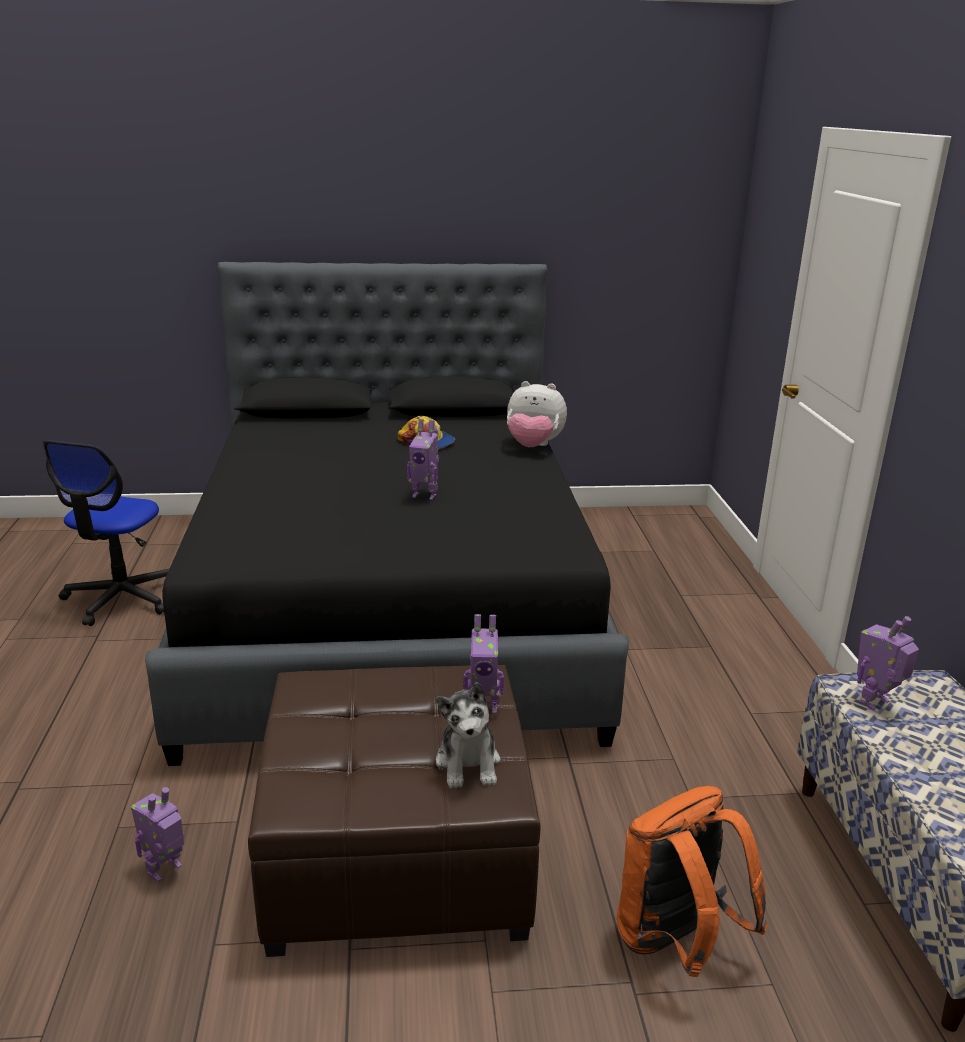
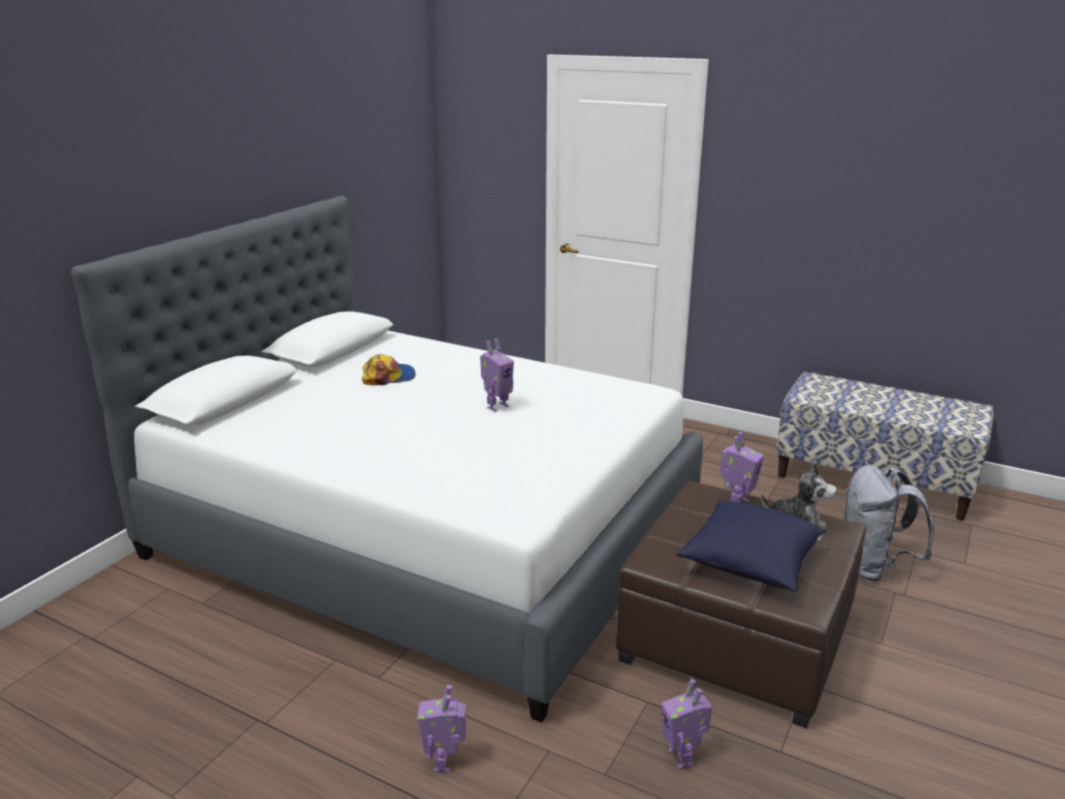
camera: 55 degrees left, 0 degrees up
(121, 598) = (197, 684): office chair -> none
(350, 748) = (751, 564): none -> blue pillow
(392, 608) = (425, 535): black bed -> white bed
(533, 446) = (456, 348): plush toy -> none
(675, 943) = (873, 566): orange backpack -> grey backpack
(875, 702) = (821, 397): toy robot -> toy robot (444, 762)

